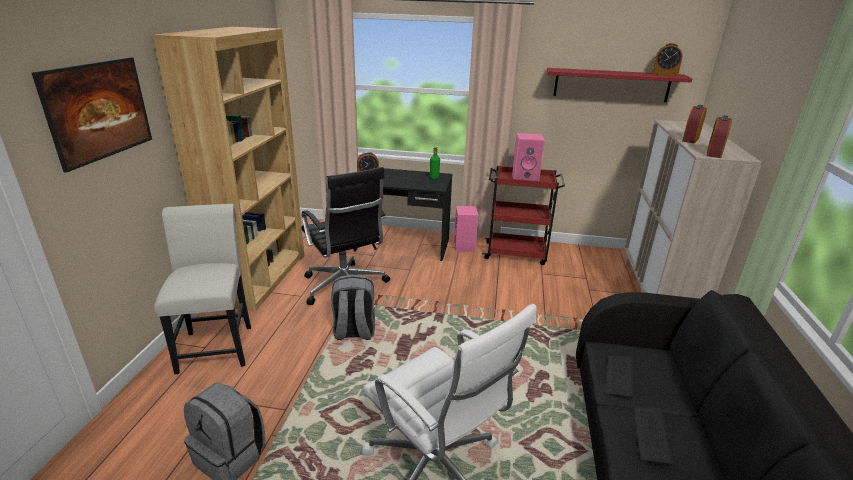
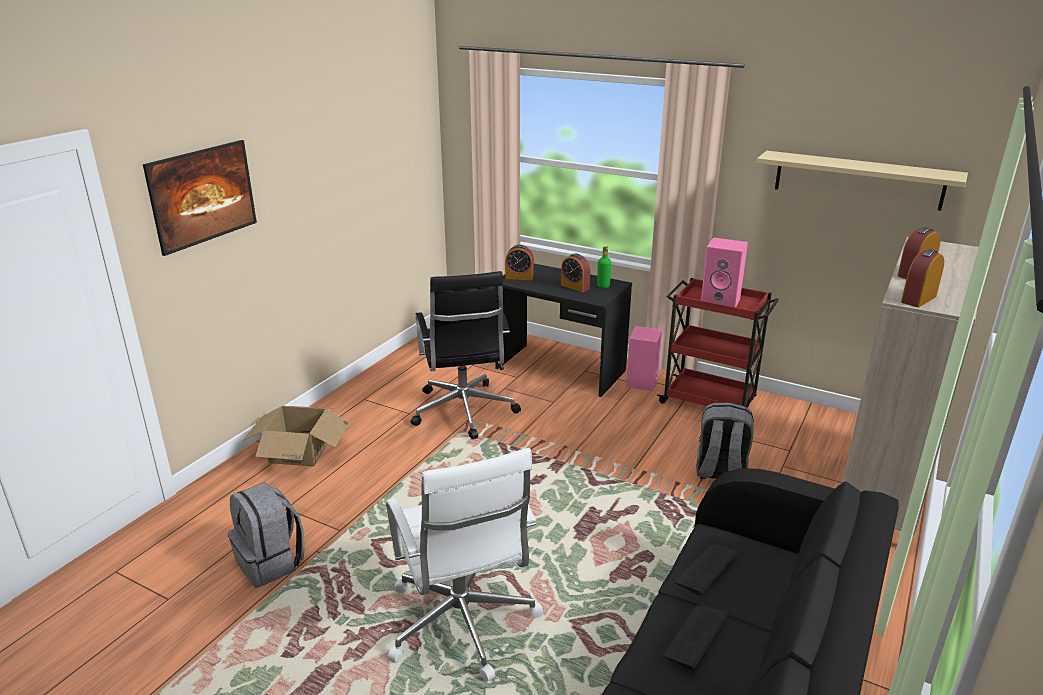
camera: 20 degrees right, 0 degrees up
(217, 344) = (300, 451): white chair -> cardboard box
(261, 278) = (375, 385): brown bookcase -> none
(354, 332) = (448, 464): grey backpack -> grey backpack (720, 472)
(611, 85) = (858, 180): red shelf -> beige shelf
(664, 74) = (931, 172): alarm clock -> alarm clock (575, 287)

